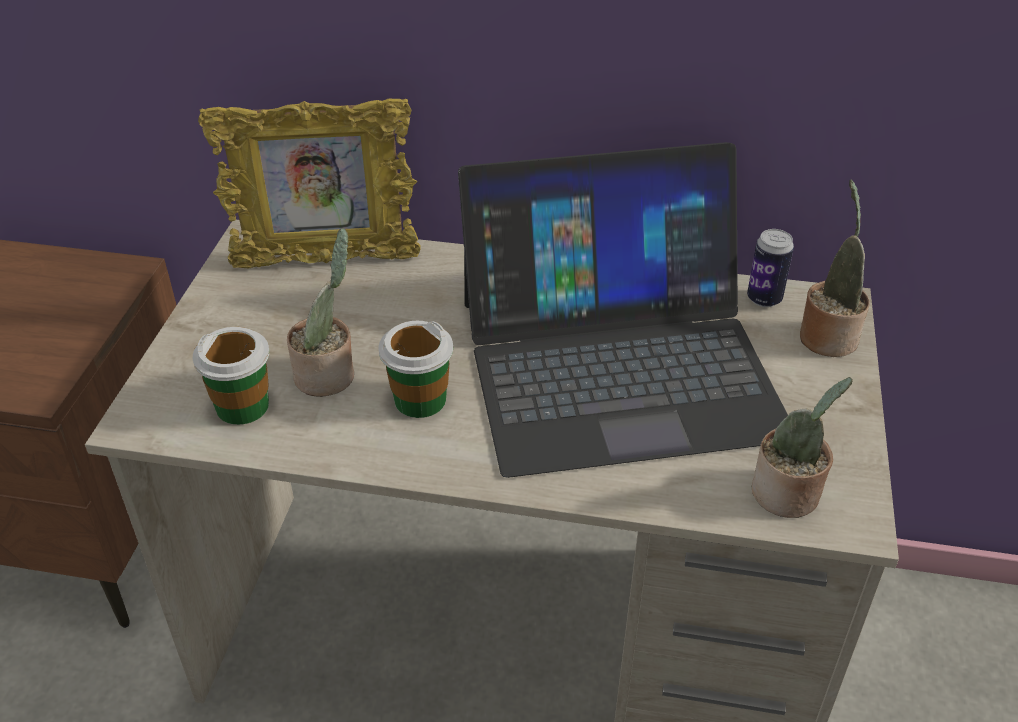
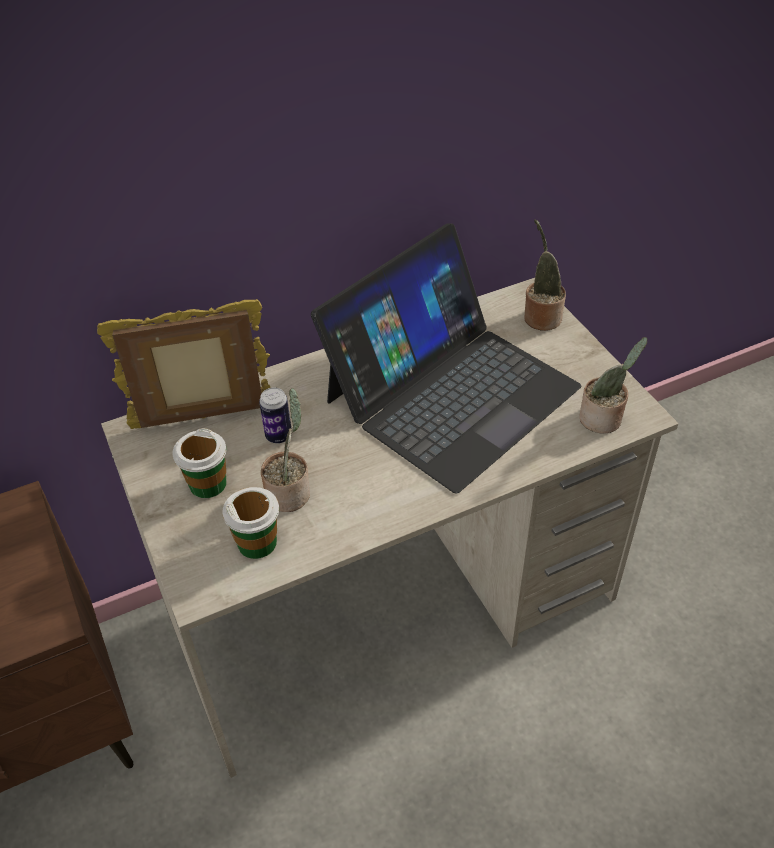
camera: 35 degrees left, 5 degrees up
(326, 261) = (204, 420): picture frame -> picture frame turned 150 degrees counterclockwise
(419, 400) = (361, 476): cup -> cup (207, 484)
(764, 299) = (489, 311): can -> can (278, 436)

